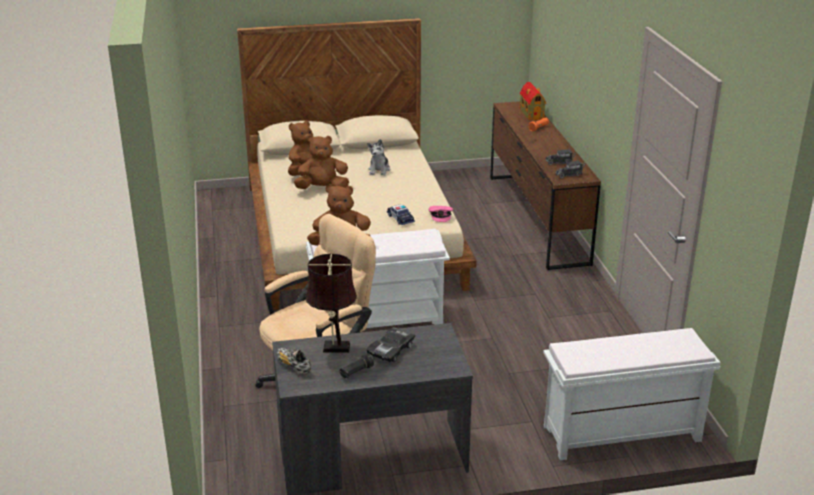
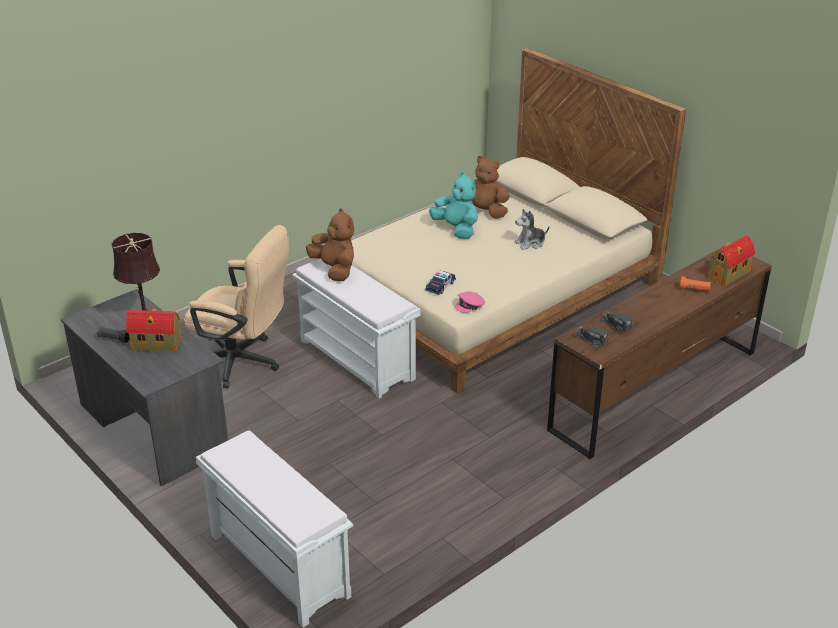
camera: 60 degrees right, 5 degrees up
(293, 365) = (107, 309): shoe -> none
(322, 189) = (456, 229): brown plush toy -> turquoise plush toy
(391, 350) = (157, 345): black toy car -> toy house

